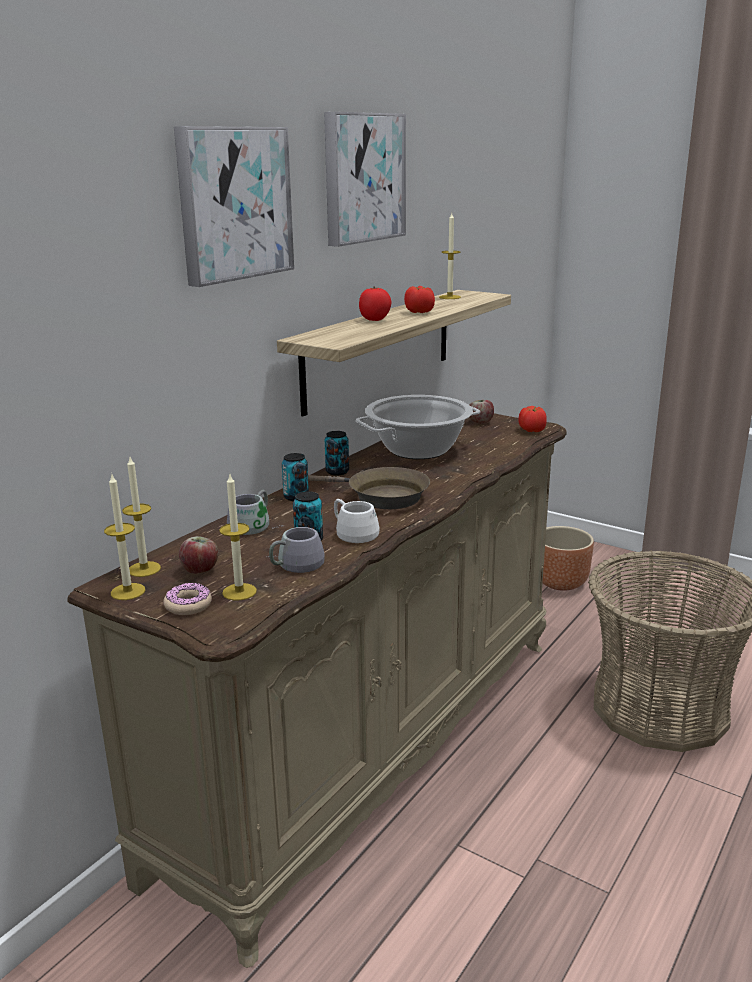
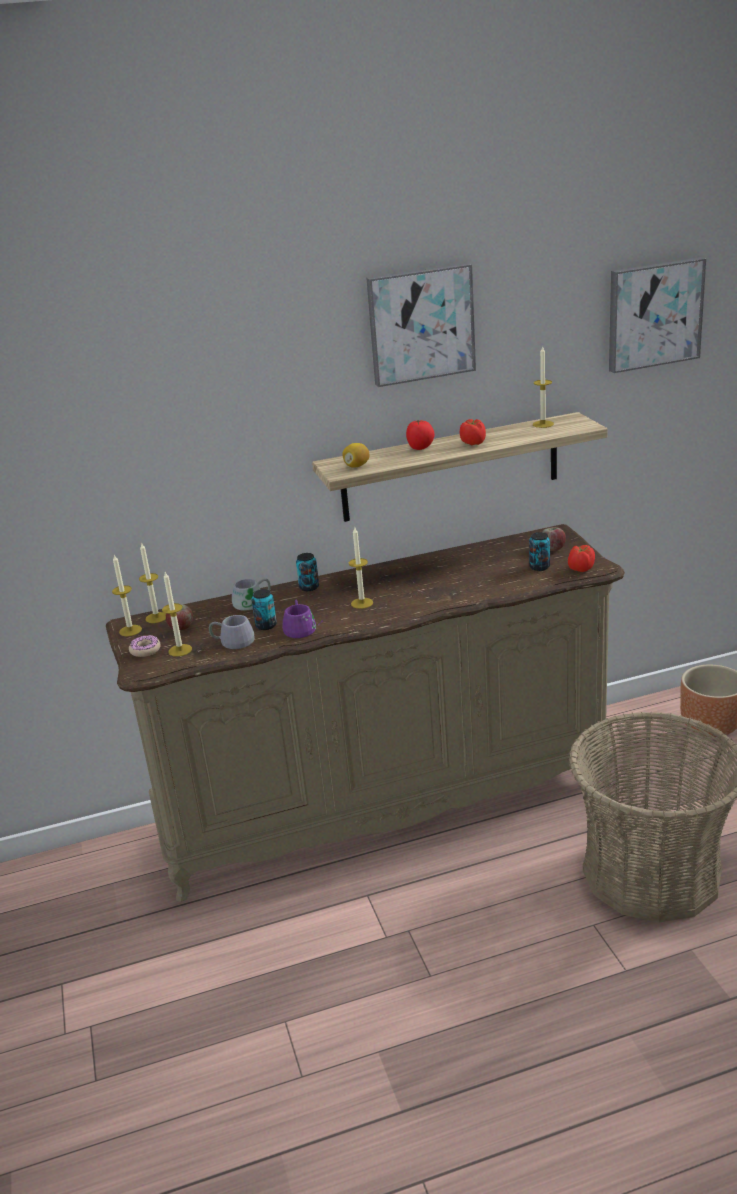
camera: 40 degrees right, 5 degrees up
(233, 204) = (261, 362): picture -> picture (653, 314)
(337, 472) = (367, 572): can -> can (539, 567)
(341, 336) = (356, 466): none -> lemon
(357, 531) = (303, 628): white mug -> purple mug
(381, 496) = (362, 603): brown frying pan -> candle
(418, 449) = (456, 566): cooking pot -> none

